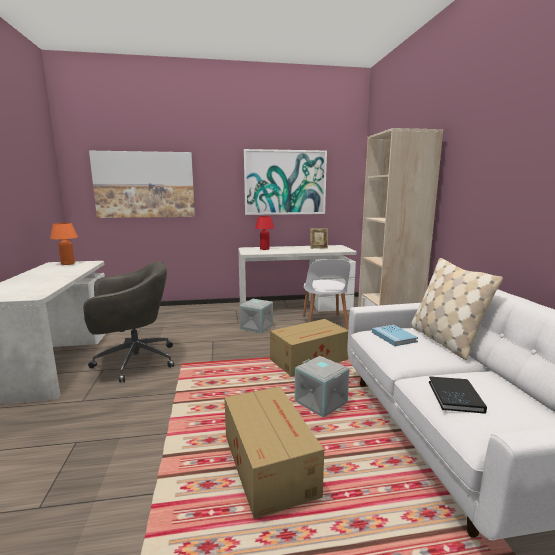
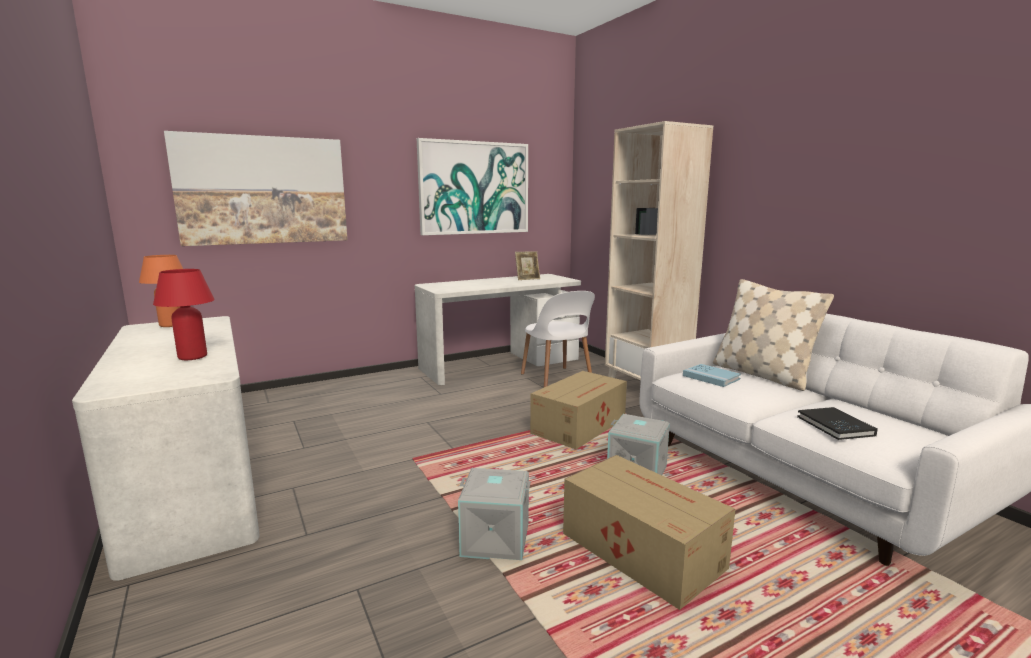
camera: 20 degrees left, 0 degrees up
(133, 361) = (332, 468): grey office chair -> none
(256, 327) = (471, 396): grey storage box -> grey storage box (494, 540)
(264, 249) = (457, 284): red table lamp -> red table lamp (192, 357)

